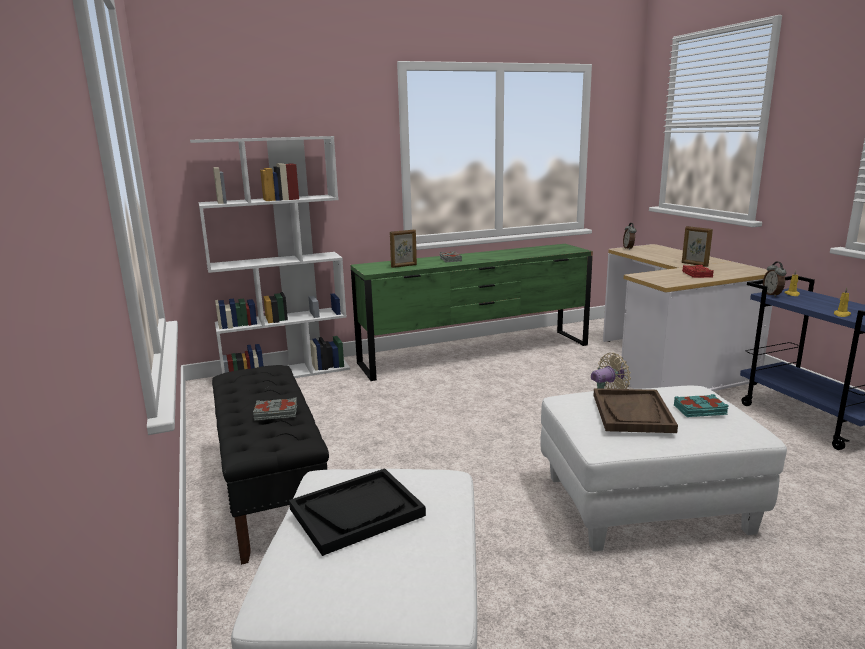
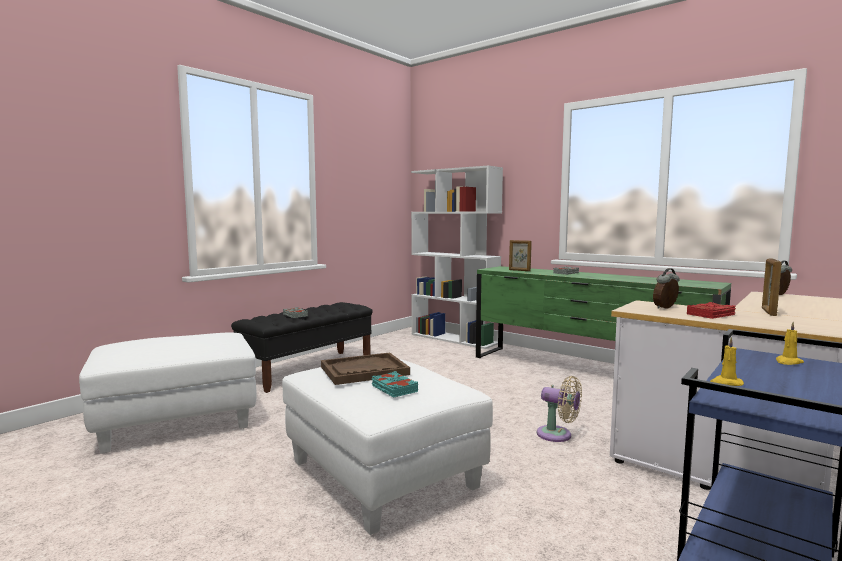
camera: 60 degrees right, 10 degrees down
(357, 512) = (184, 338): black tray -> none
(772, 295) = (753, 354): alarm clock -> alarm clock (666, 308)

